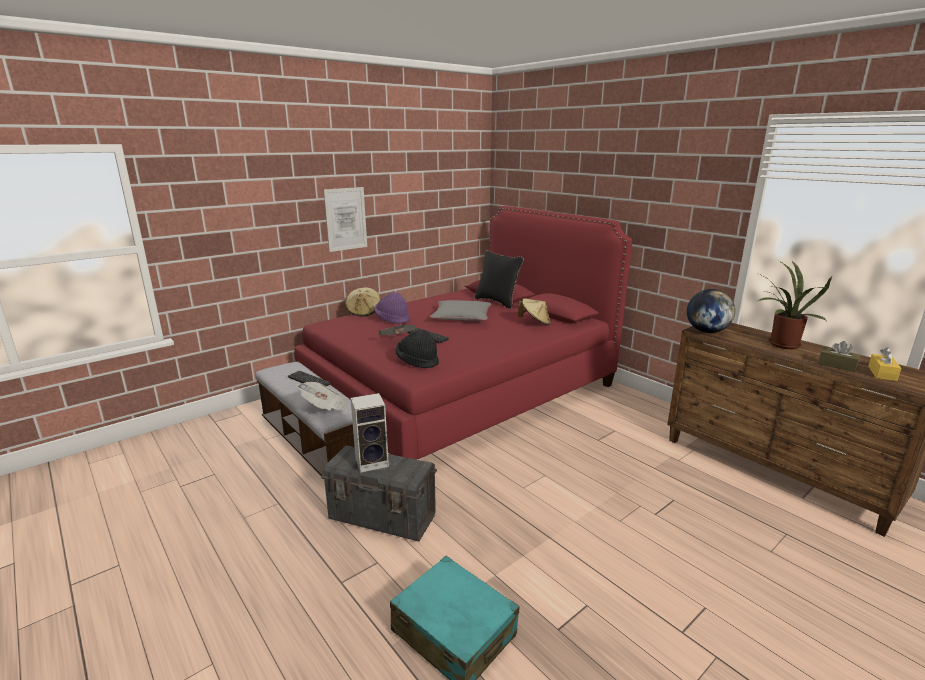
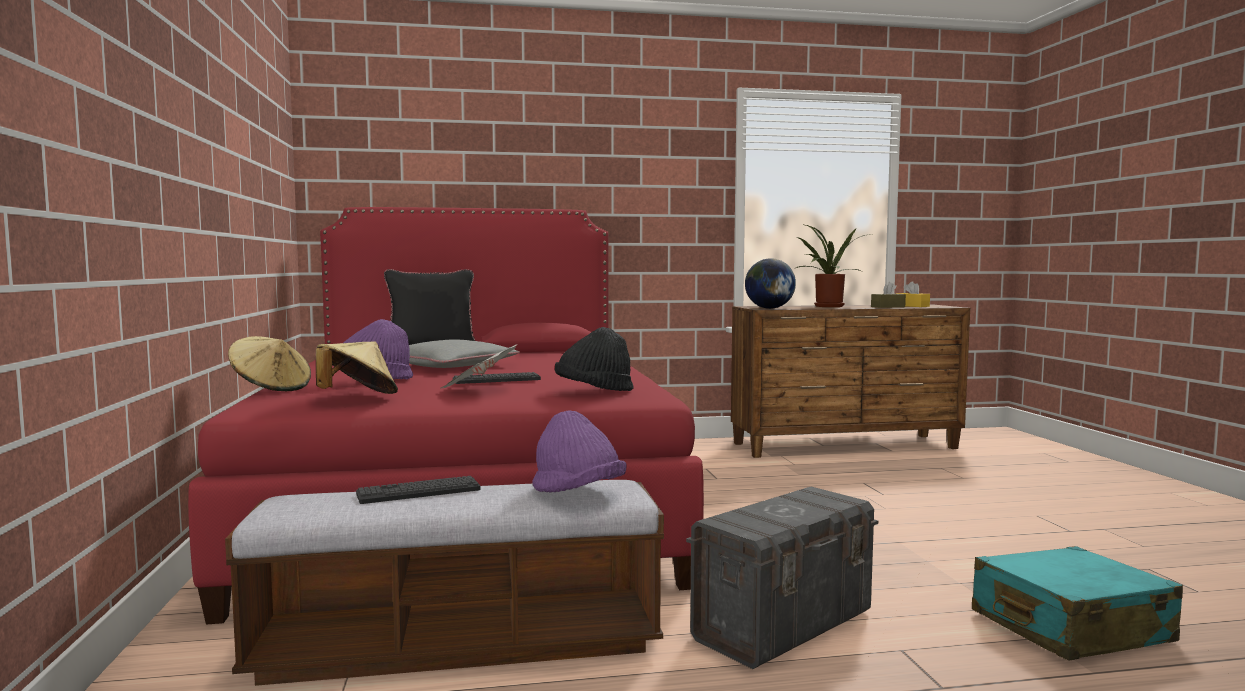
camera: 60 degrees left, 15 degrees down
(325, 408) = (577, 494): newspaper -> purple hat
(346, 219) = (191, 181): picture -> none
(373, 461) = (775, 512): speaker -> none
(535, 323) = (553, 355): beige hat -> beige hat (357, 397)

